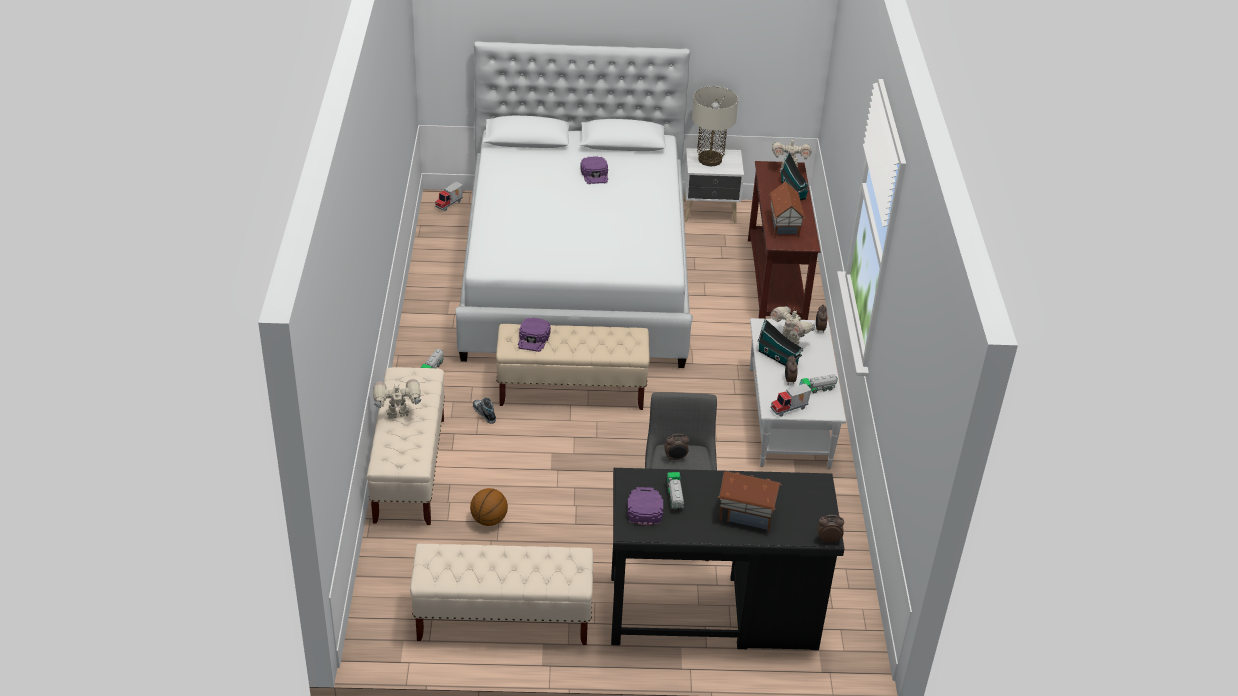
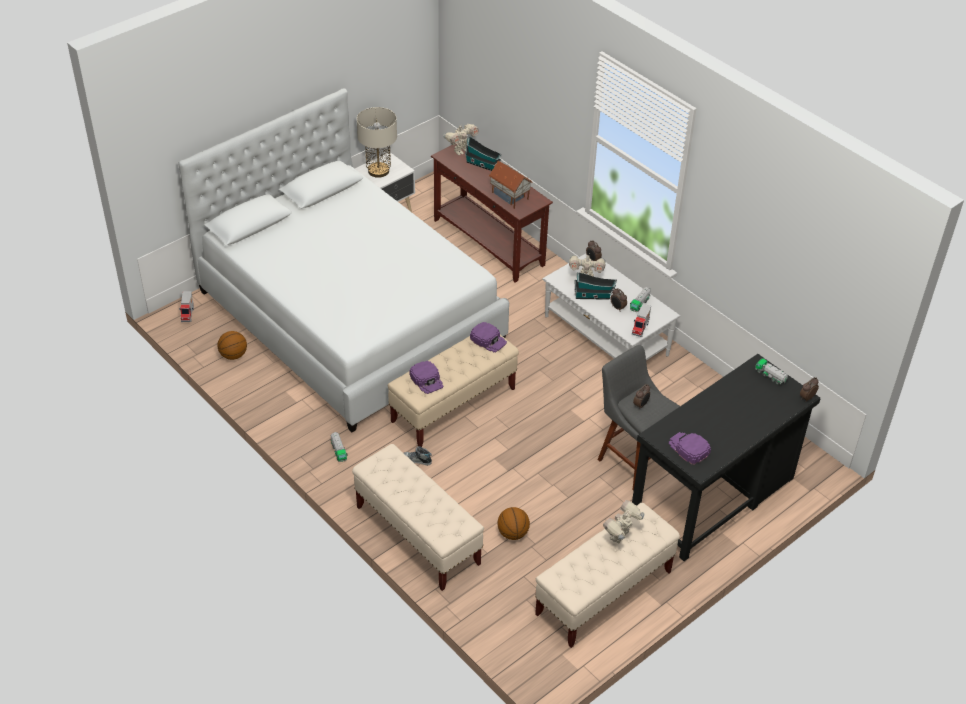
camera: 40 degrees left, 5 degrees up
(398, 415) = (409, 497): toy robot -> toy robot (620, 536)
(444, 253) = (233, 355): none -> basketball
(595, 174) = (334, 226): purple cap -> purple cap (488, 340)
(675, 497) = (696, 429): toy truck -> toy truck (770, 376)
(746, 513) = (746, 412): toy house -> none

